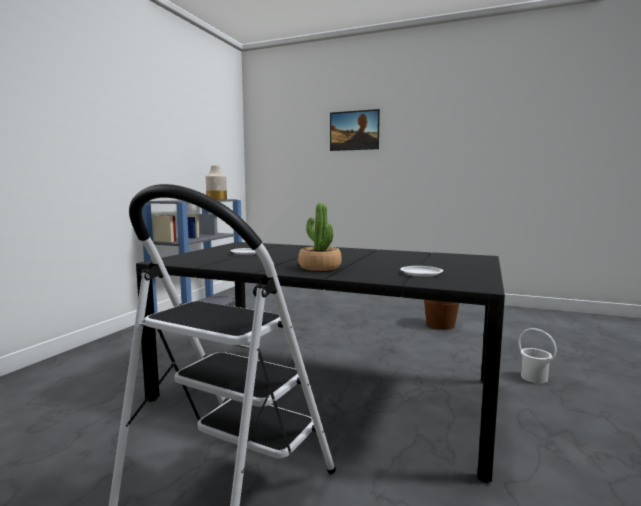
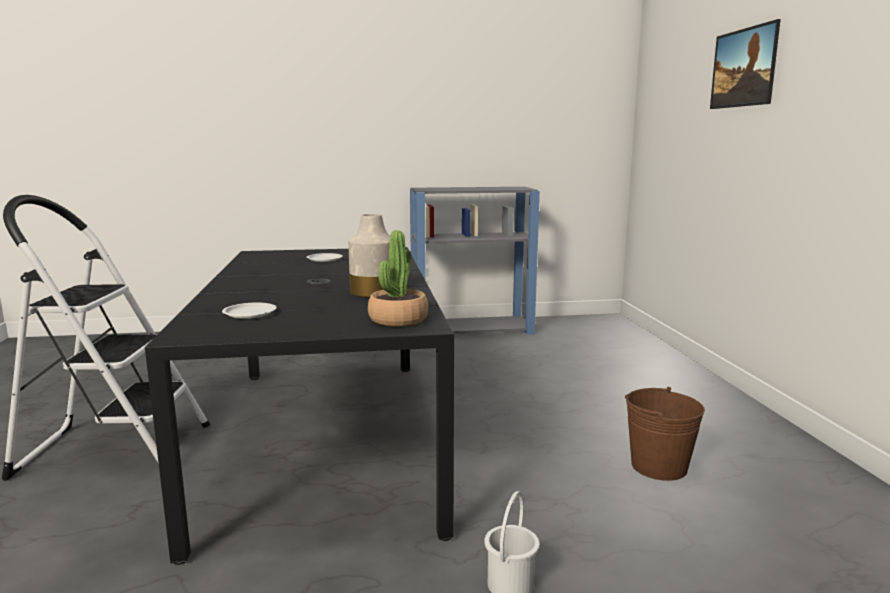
camera: 60 degrees right, 5 degrees up
(216, 199) = (510, 188): beige vase -> beige vase (373, 291)
(319, 267) = (258, 285): potted plant -> potted plant (398, 319)

